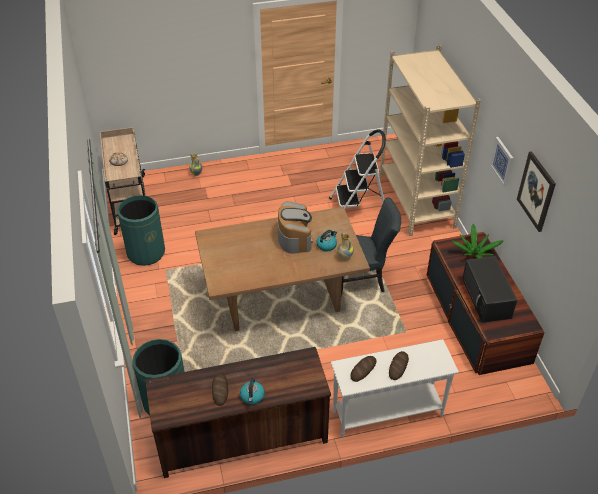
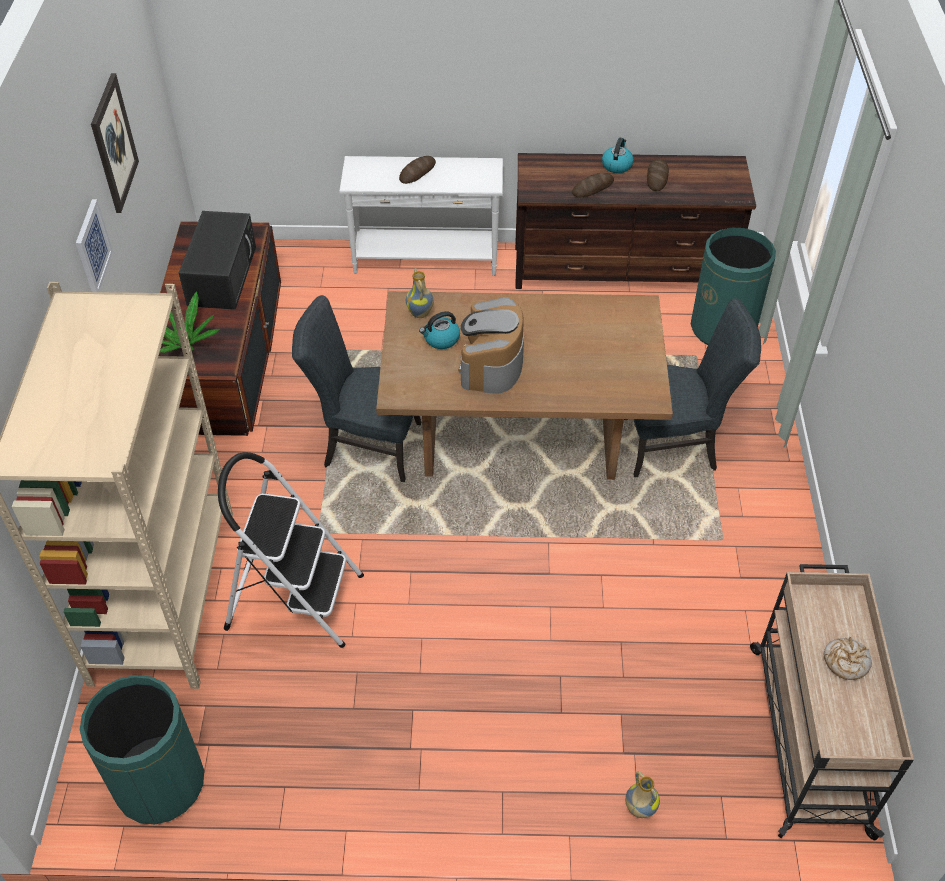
camera: 165 degrees left, 5 degrees up
(146, 252) = (763, 589): green trash can -> green trash can (160, 783)
(192, 313) = (676, 445): none -> grey chair
(363, 370) = (464, 176): bread -> bread (592, 188)

